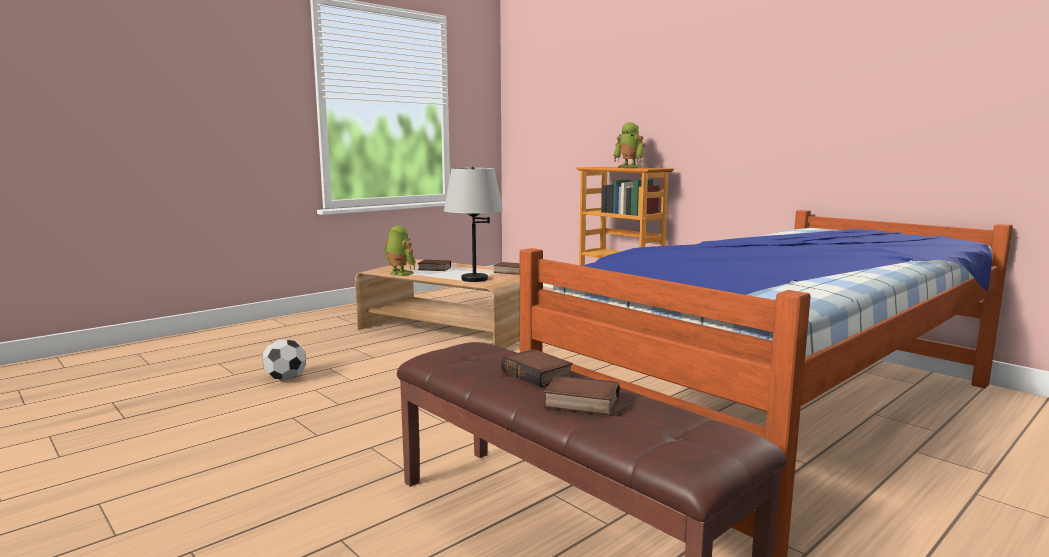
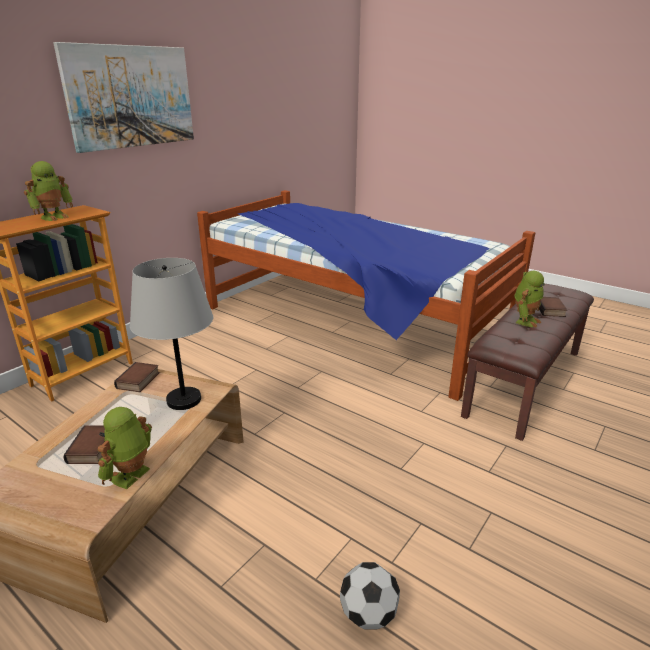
camera: 100 degrees left, 15 degrees up
(539, 374) = (524, 320): book -> toy robot
(749, 70) = (131, 97): none -> picture

